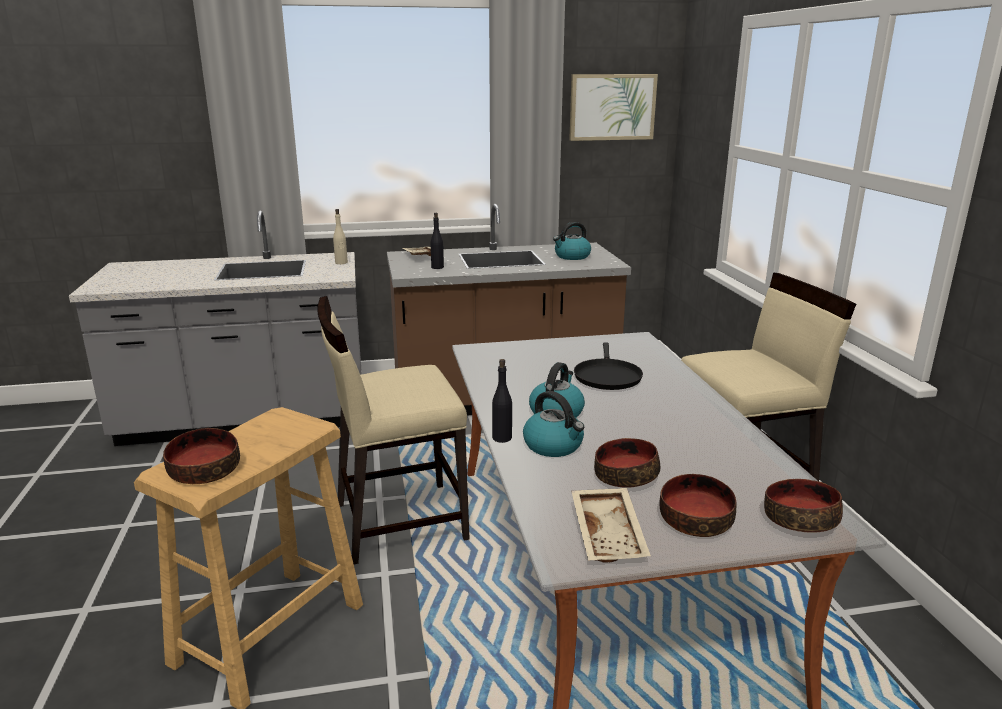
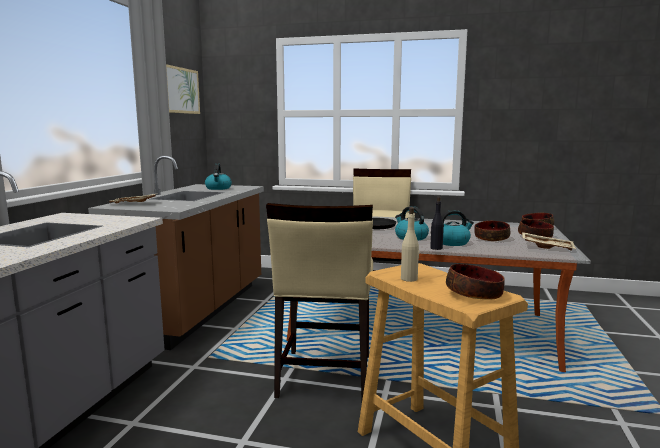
camera: 65 degrees left, 10 degrees down
(341, 263) = (92, 216): beige bottle -> beige bottle (409, 279)
(437, 267) = (175, 204): black bottle -> none

